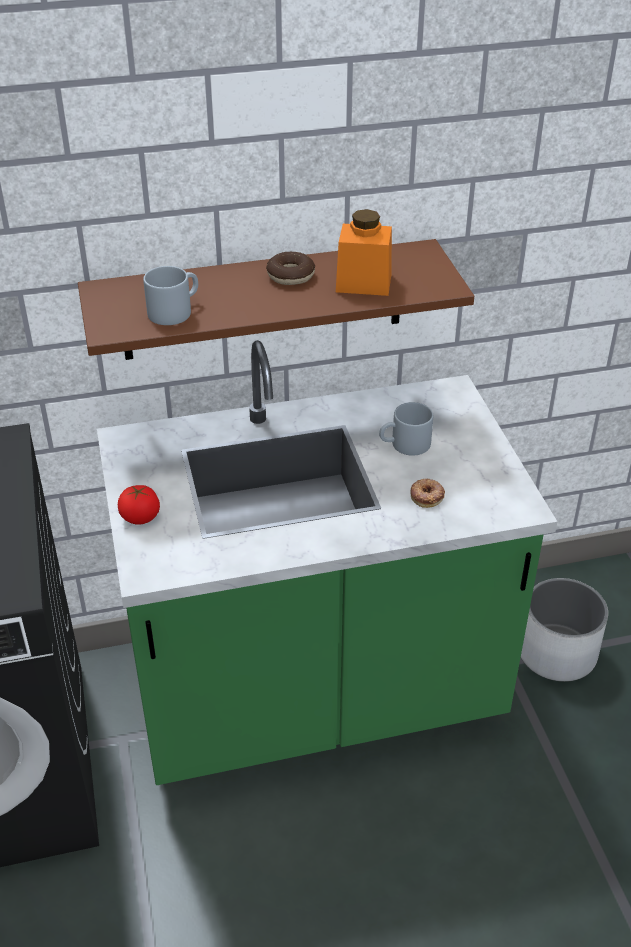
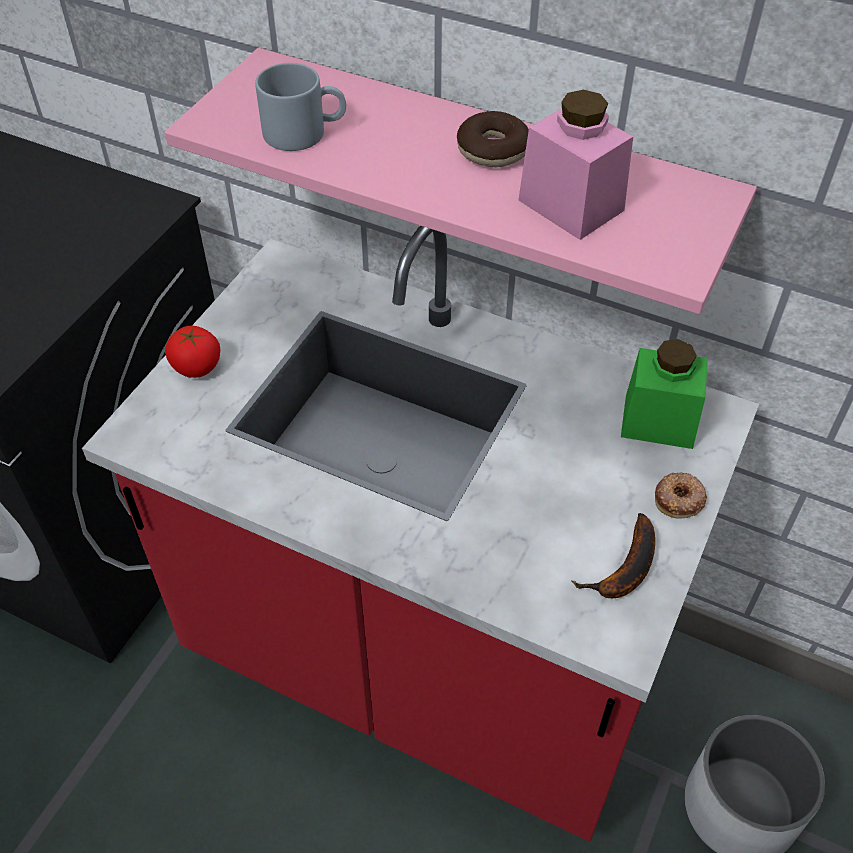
camera: 40 degrees right, 10 degrees up
(263, 300) = (486, 169): brown shelf -> pink shelf
(315, 696) = (426, 659): green counter -> red counter
(363, 283) = (571, 205): orange jar -> pink jar
(404, 445) = (568, 454): grey mug -> none
(427, 496) = (519, 540): donut -> donut (679, 499)
(430, 407) = (658, 421): none -> green jar
(490, 479) = (624, 571): none -> banana

